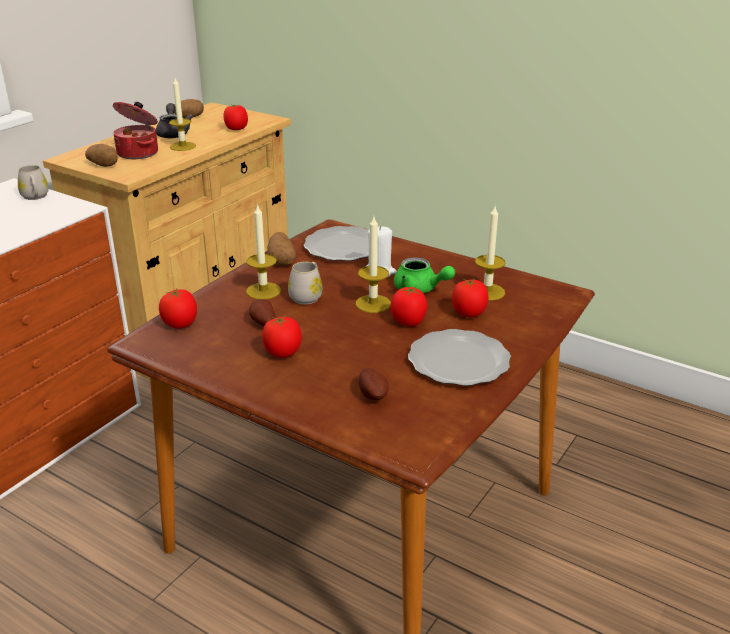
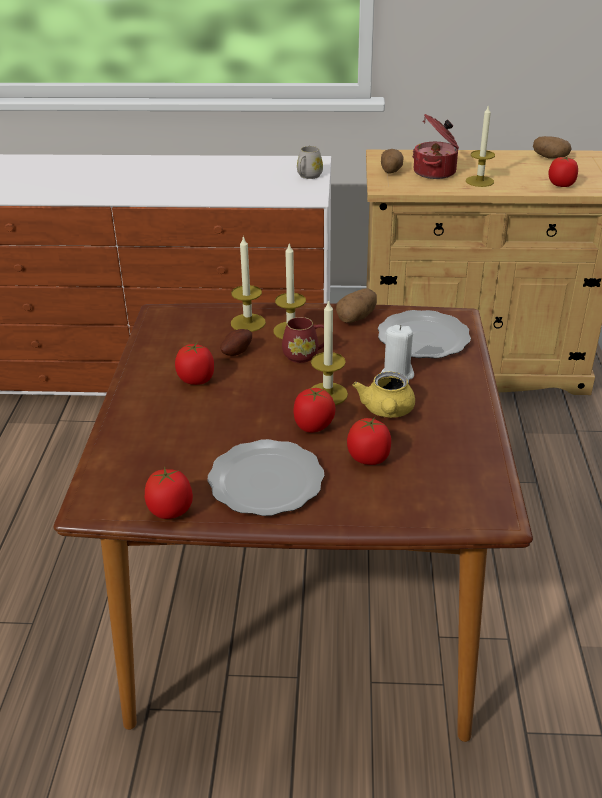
camera: 60 degrees right, 5 degrees up
(173, 133) = (501, 166): grey teapot -> none
(180, 324) = (199, 317): tomato -> tomato (171, 511)
(307, 296) = (305, 355): white mug -> red mug
(373, 395) = (167, 450): potato -> none
(420, 289) = (387, 411): green teapot -> yellow teapot
(487, 292) = (430, 456): candle -> candle (248, 323)

